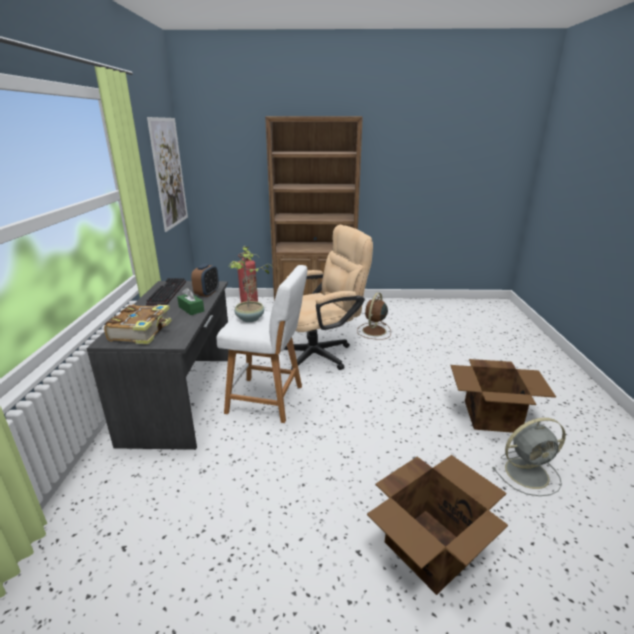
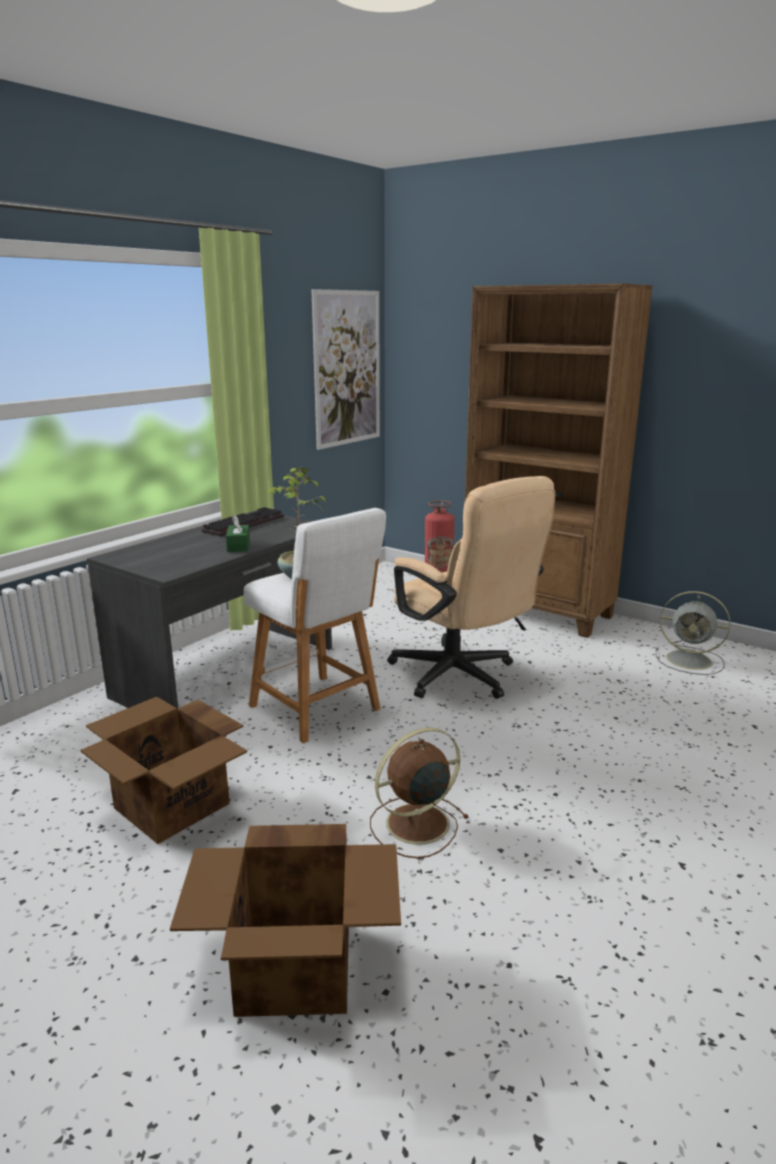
camera: 35 degrees right, 5 degrees down
(142, 331) = (155, 556): book -> none
(207, 293) = (284, 533): alarm clock -> none
(321, 353) = (461, 678): beige office chair -> beige office chair turned 45 degrees clockwise
(374, 331) = (589, 673): brown fan -> brown fan (415, 824)
(492, 416) = (637, 866): cardboard box -> cardboard box (172, 807)
(528, 473) = (584, 969): grey fan -> grey fan (691, 660)

